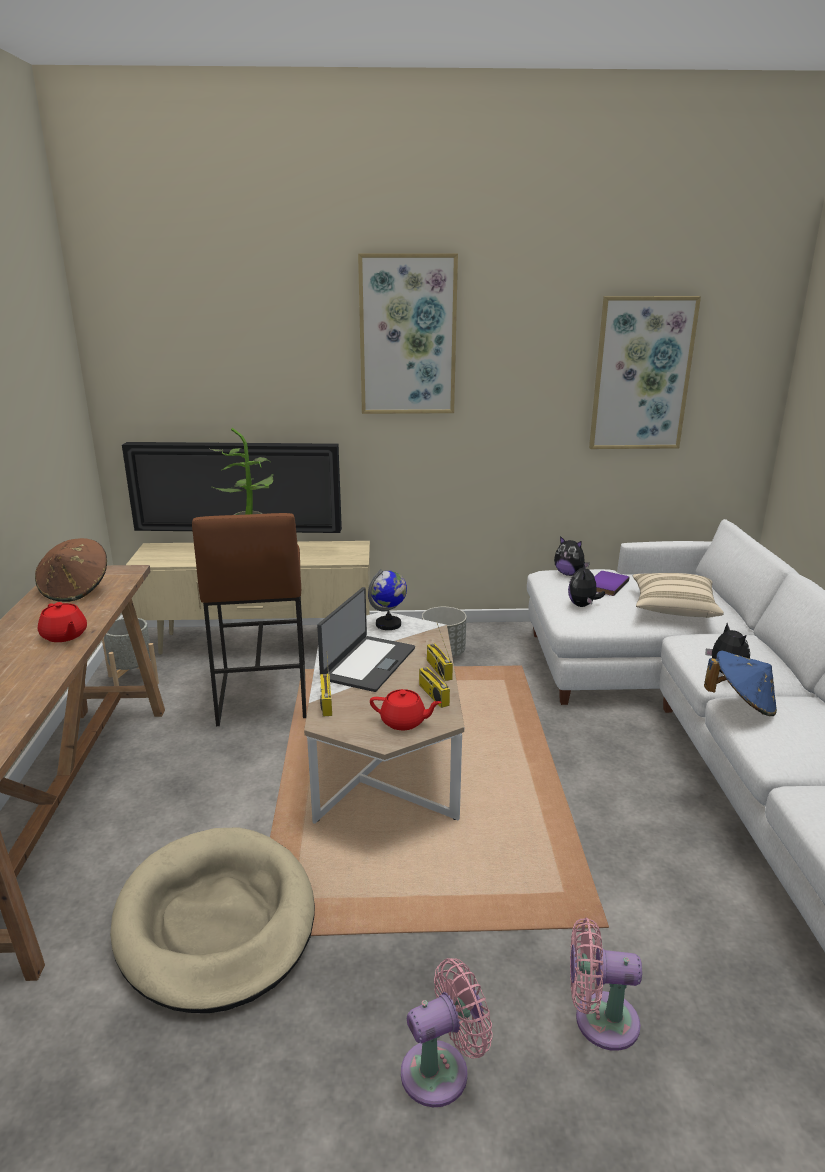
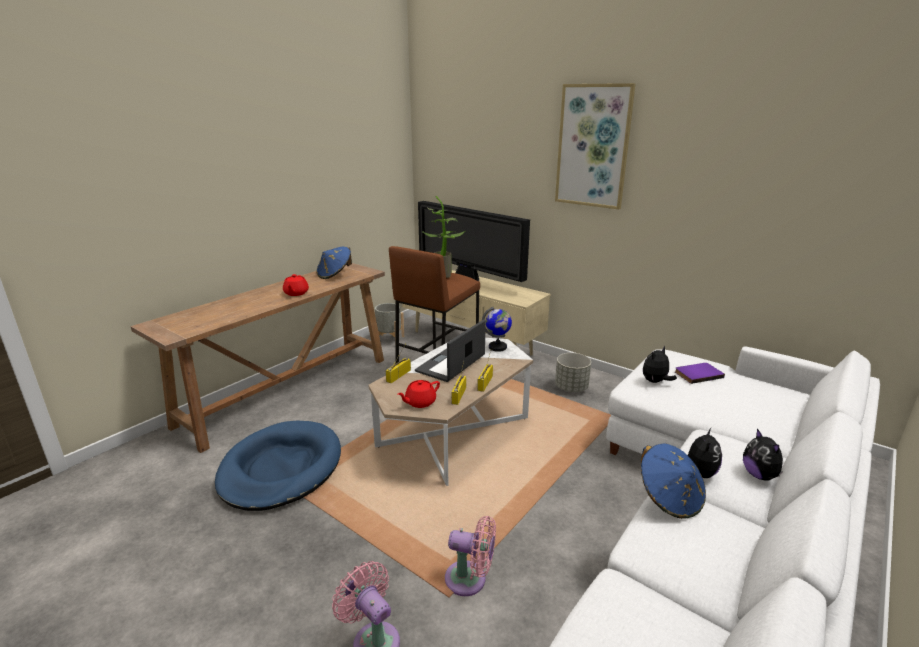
camera: 40 degrees right, 0 degrees up
(76, 590) = (335, 274): brown hat -> blue hat
(216, 922) = (281, 468): beige dog bed -> blue dog bed
(367, 663) = (451, 364): laptop -> laptop turned 150 degrees clockwise
(404, 722) = (419, 402): red teapot -> red teapot turned 90 degrees clockwise
(441, 1070) = (273, 599): pink fan -> pink fan (470, 580)
(569, 574) = (680, 357): plush toy -> plush toy (760, 475)
(641, 374) = (794, 196): picture -> none
(673, 609) = (731, 410): beige pillow -> none

